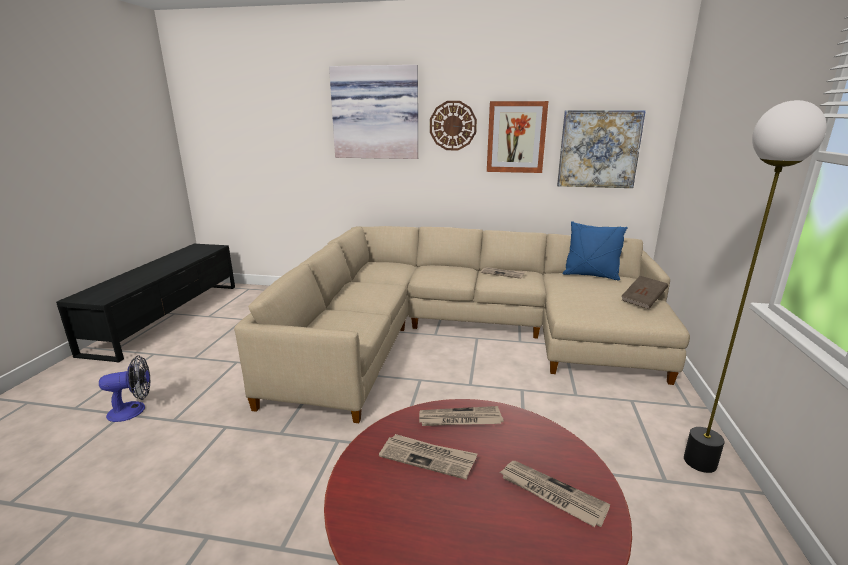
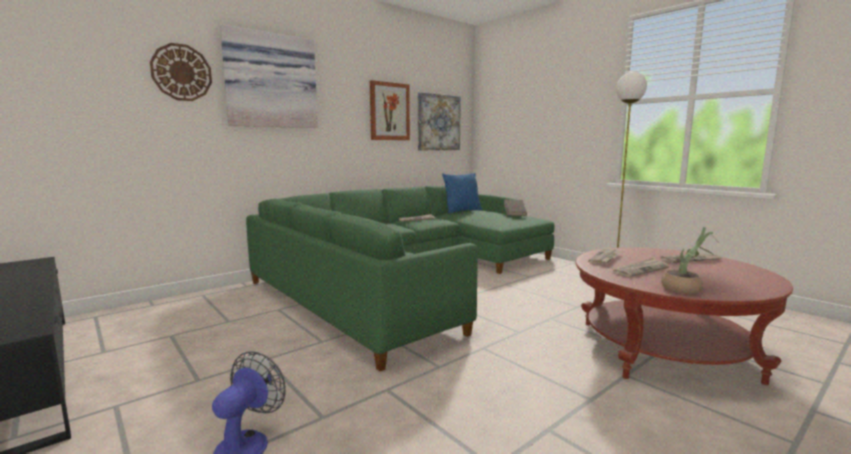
camera: 50 degrees left, 10 degrees down
(363, 513) = (686, 289): none -> potted plant
(453, 125) = (342, 99): wall clock -> wall clock (181, 72)
(462, 334) = (410, 275): beige sofa -> green sofa

